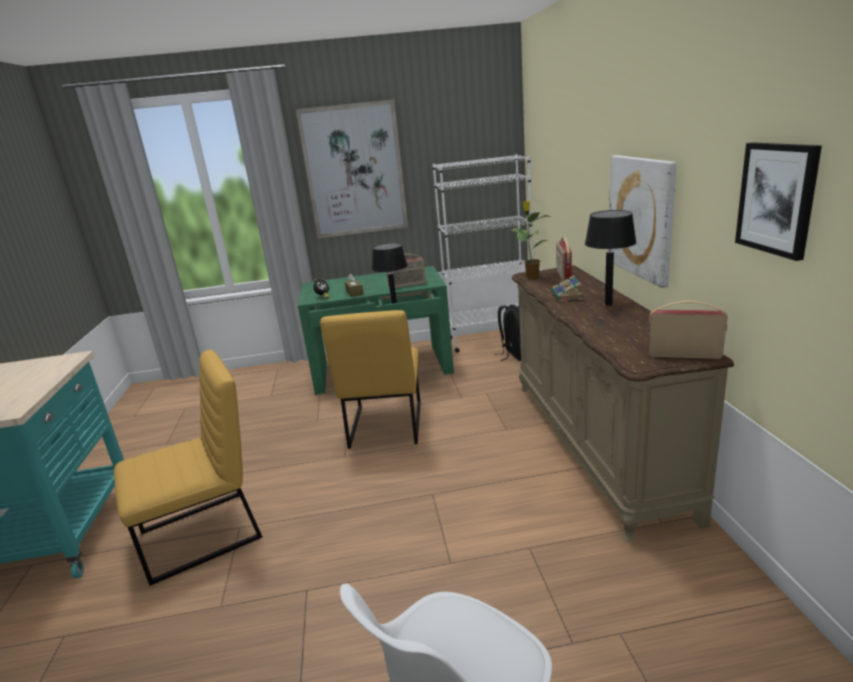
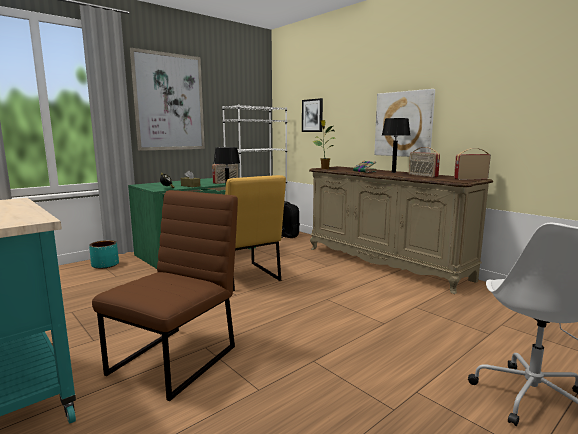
camera: 35 degrees left, 10 degrees down
(205, 533) = (177, 358): yellow chair -> brown chair
(278, 374) = (105, 265): none -> turquoise planter
(563, 275) = (342, 168): radio -> radio (422, 176)
(777, 198) = (513, 94): picture -> picture (312, 115)

